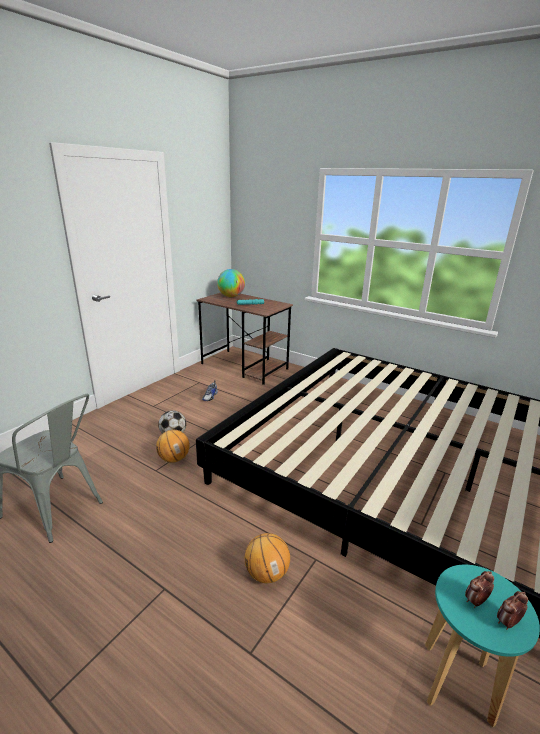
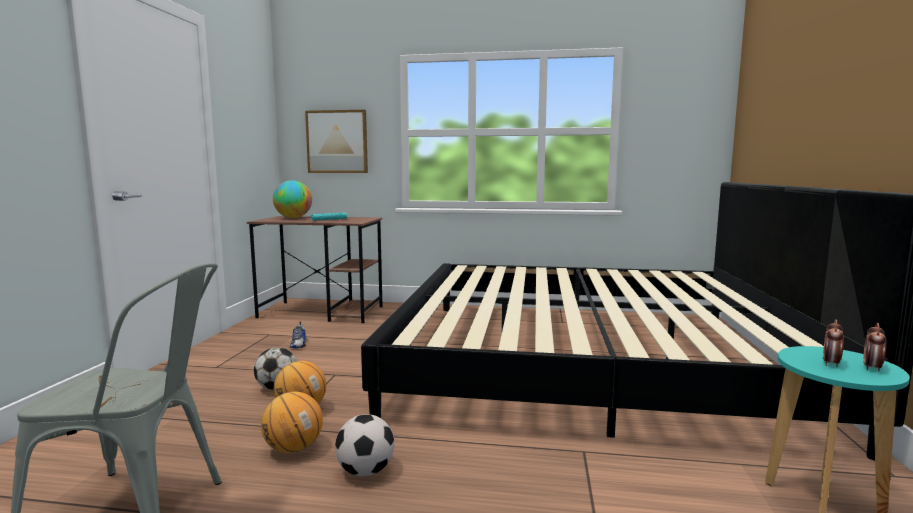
camera: 25 degrees left, 15 degrees down
(174, 523) = (365, 471): none -> football
(266, 573) = (541, 481): basketball -> basketball (293, 449)
(269, 238) = (337, 142): none -> picture

